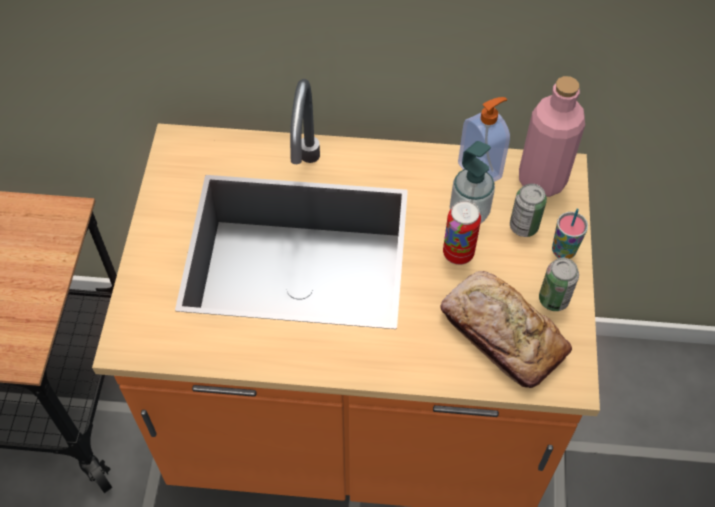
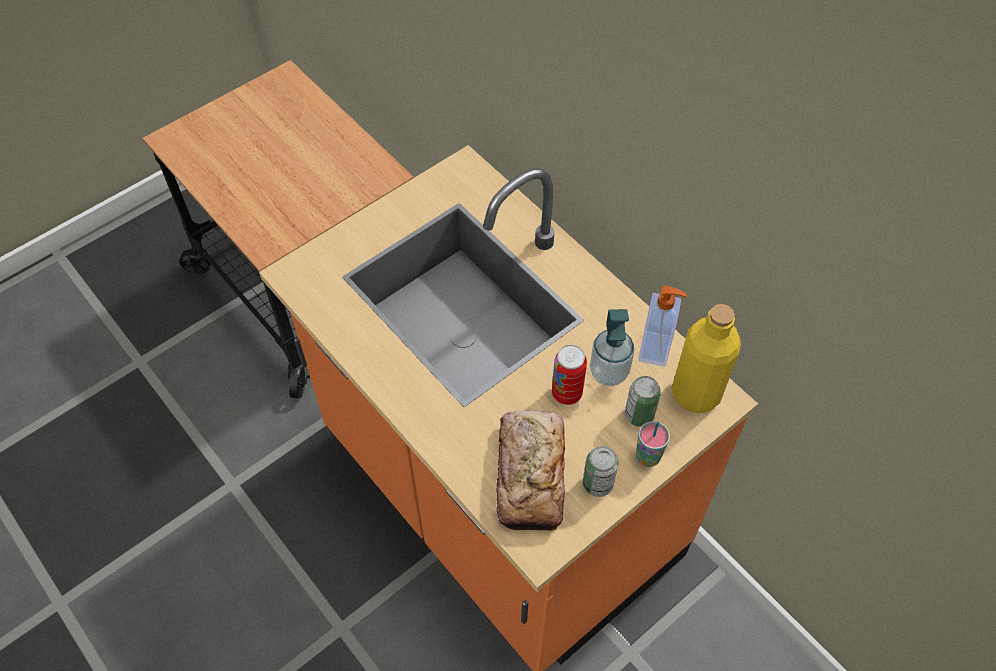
camera: 45 degrees right, 0 degrees up
(542, 180) = (695, 393): pink bottle -> yellow bottle

